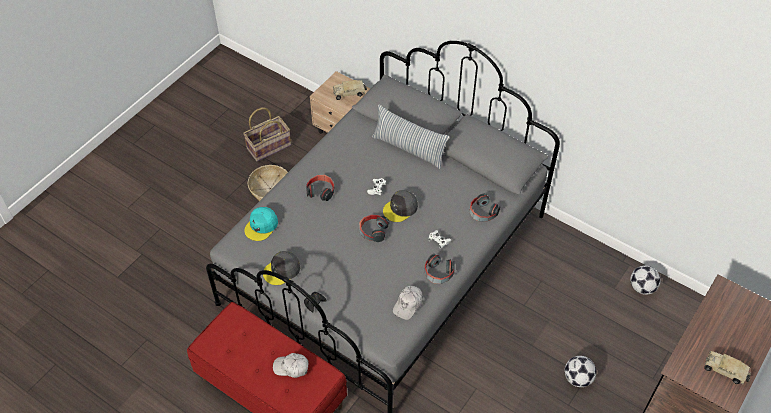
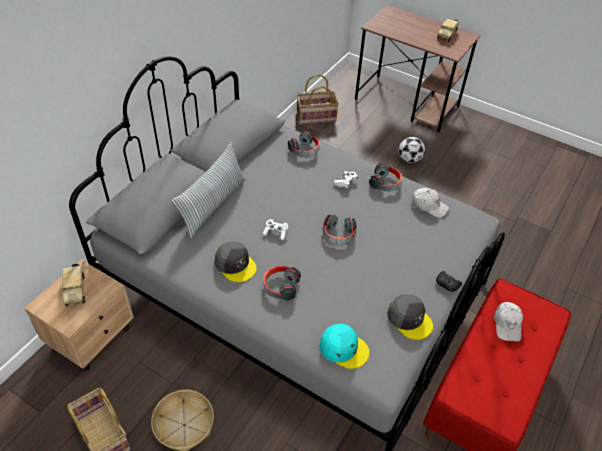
camera: 95 degrees left, 5 degrees down
(400, 208) = (304, 212): grey cap -> grey cap (235, 264)
(642, 287) = (316, 117): football -> basket

